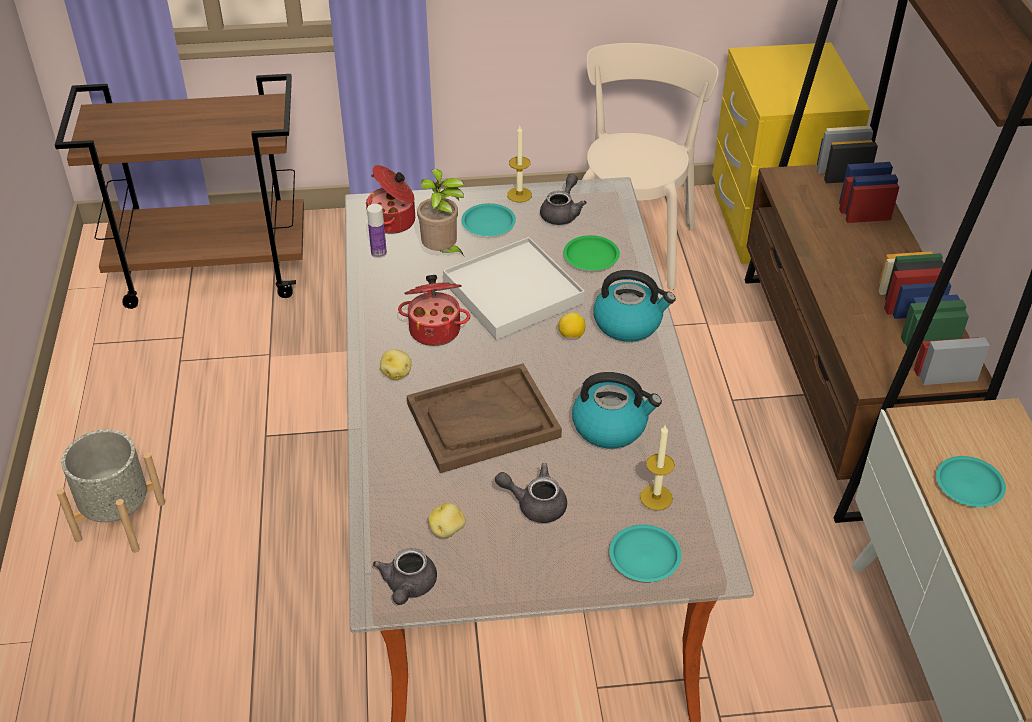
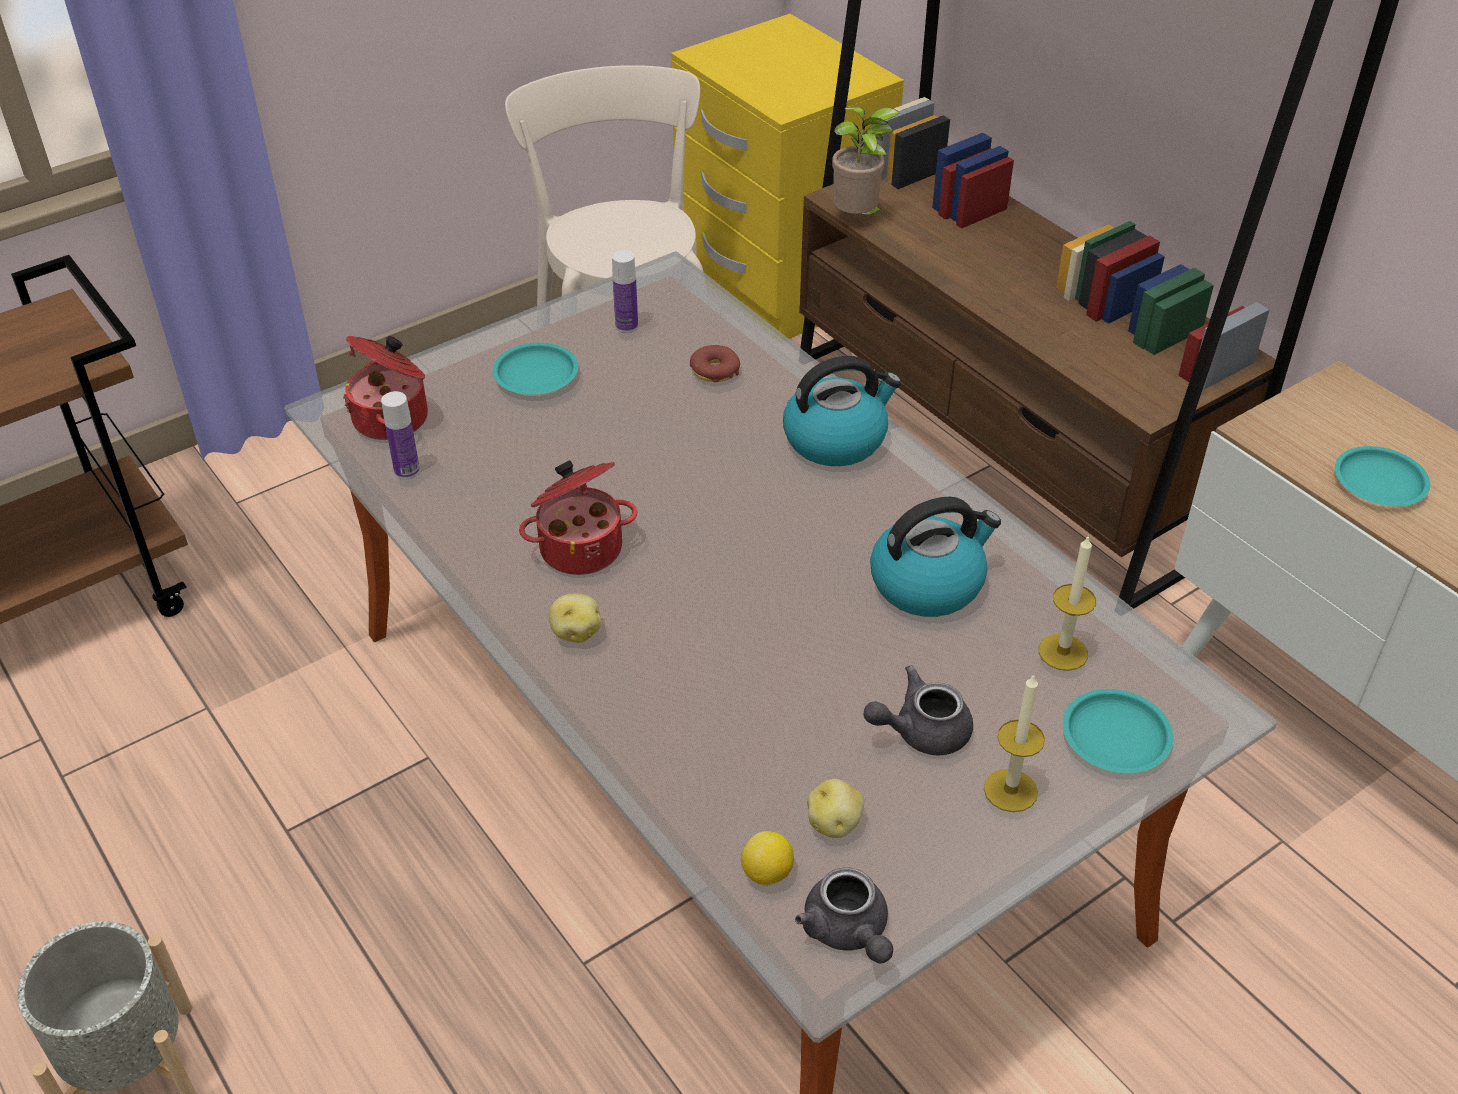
camera: 30 degrees left, 0 degrees up
(442, 253) = (502, 437): potted plant -> potted plant (858, 219)
(483, 421) = (754, 647): brown tray -> none
(512, 292) = (648, 456): white tray -> none
(519, 195) = (547, 321): candle -> candle (1010, 790)
(562, 213) = (626, 326): grey teapot -> bottle
(571, 336) = (776, 484): lemon -> lemon (767, 874)
(591, 257) = (714, 371): green plate -> donut

